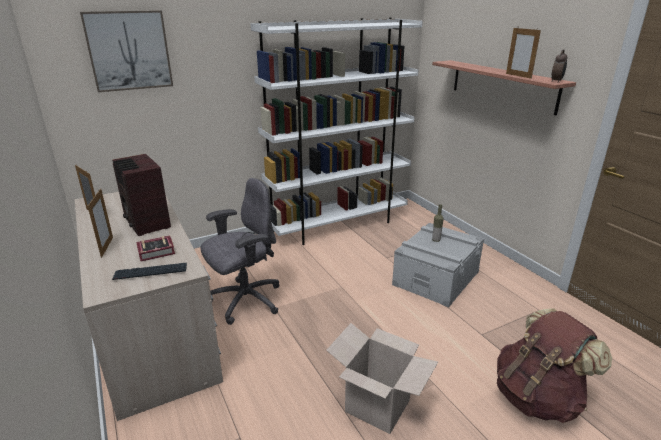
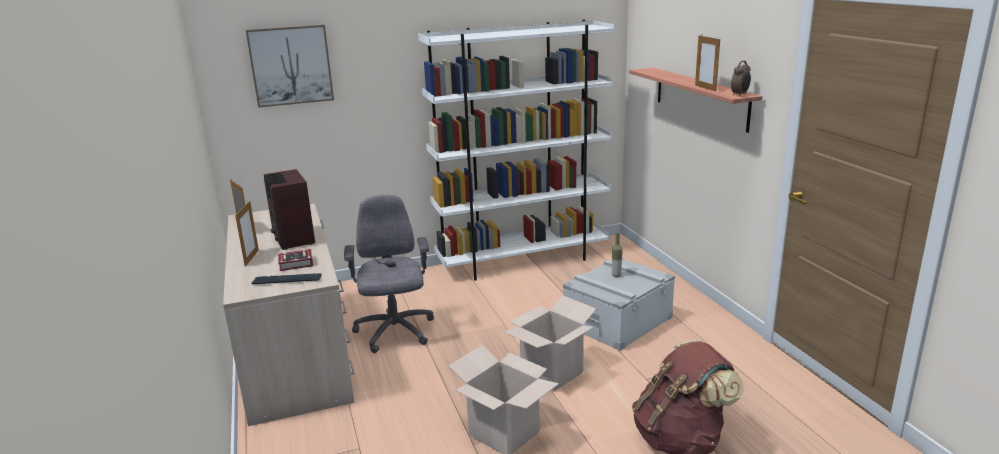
camera: 10 degrees right, 5 degrees down
(245, 301) = (394, 332): grey office chair -> grey office chair turned 75 degrees counterclockwise
(399, 335) = (551, 373): none -> cardboard box

